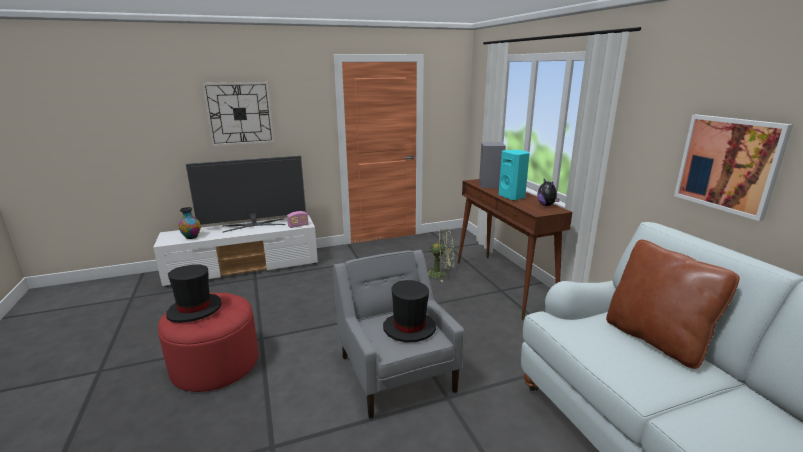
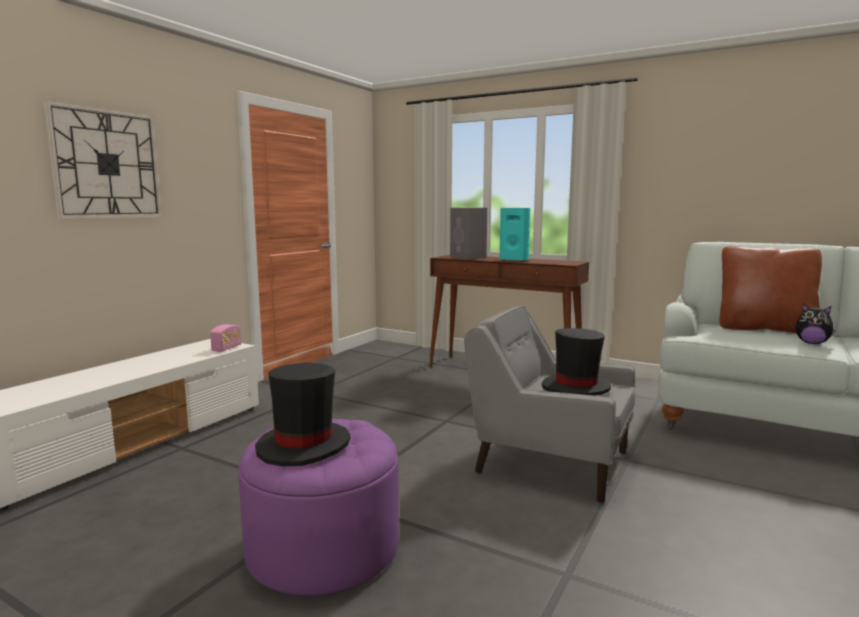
camera: 40 degrees left, 10 degrees down
(191, 237) = (49, 393): vase -> none
(215, 364) = (323, 548): red ottoman -> purple ottoman
(254, 225) = (145, 360): television -> none
(441, 274) = (431, 379): green fan -> none
(547, 205) = (559, 260): plush toy -> plush toy (812, 343)
(728, 164) = (736, 185): picture -> none

